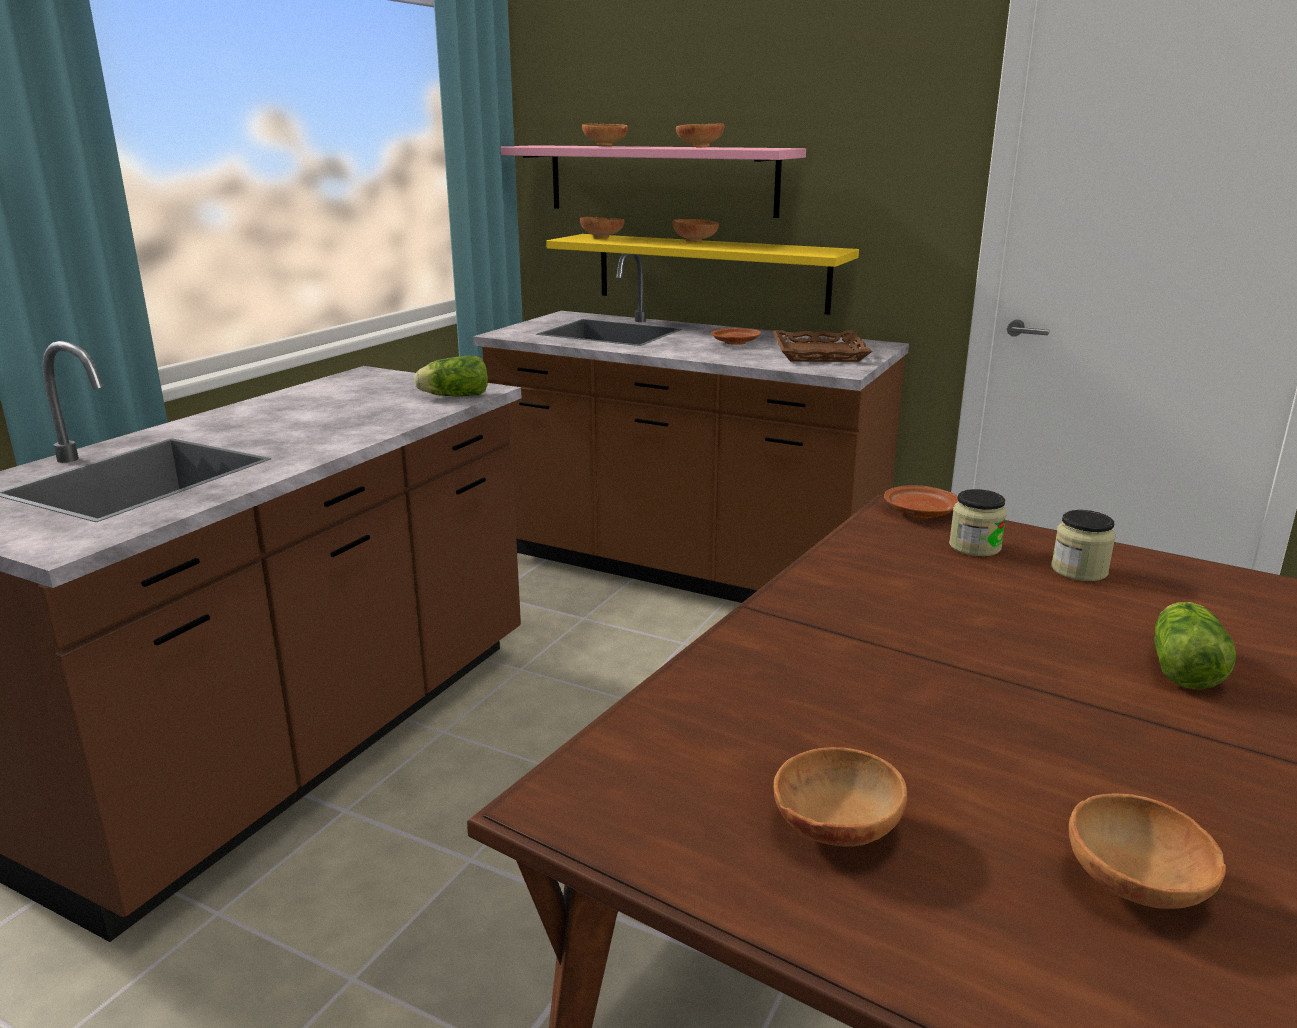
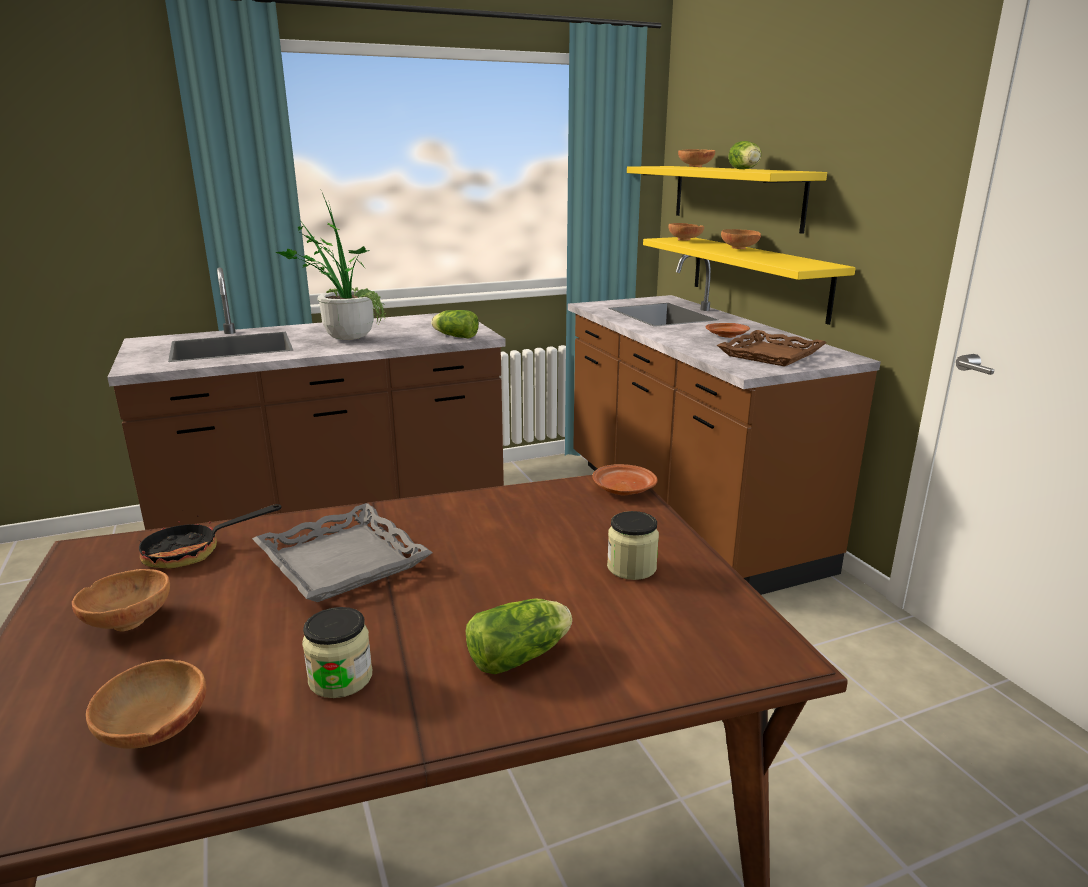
camera: 40 degrees right, 0 degrees up
(295, 427) = (342, 337): none -> potted plant
(661, 180) = (735, 196): pink shelf -> yellow shelf
(699, 147) = (745, 169): brown bowl -> lettuce
(699, 735) = (194, 551): none -> frying pan
(871, 670) = (341, 562): none -> grey tray
(974, 547) = (599, 523): jar -> jar (340, 678)

